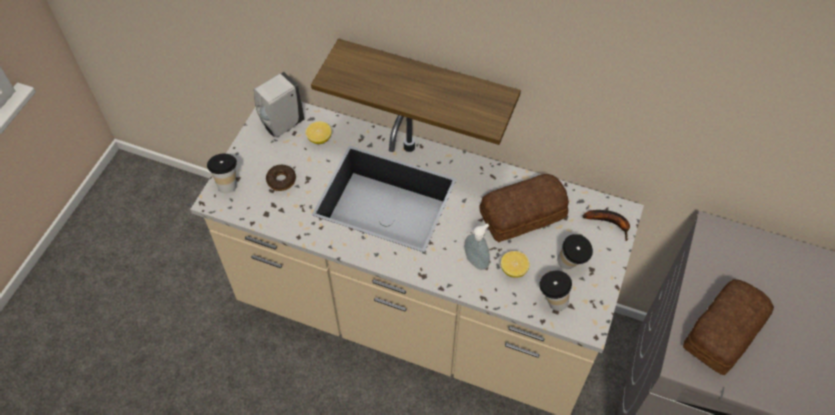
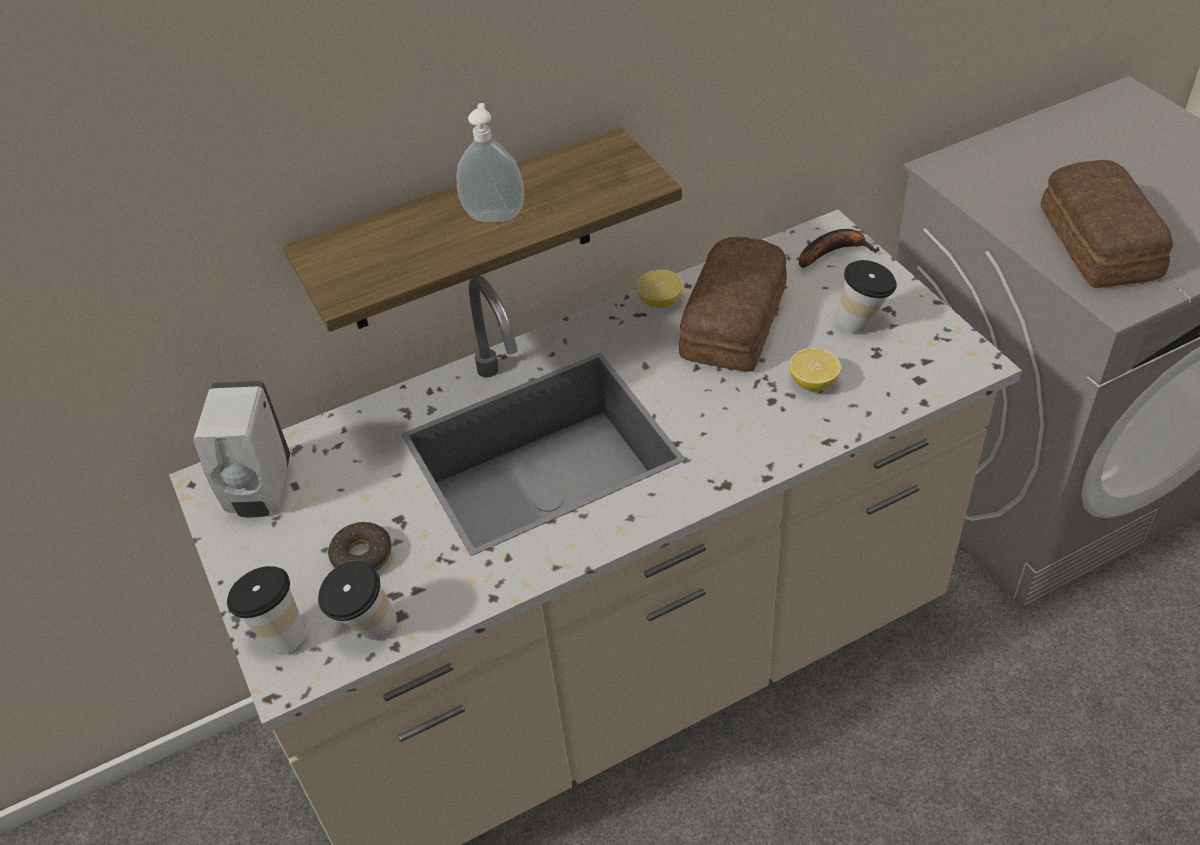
camera: 45 degrees left, 10 degrees down
(319, 139) = (345, 461): lemon -> lemon (660, 301)
(477, 260) = (760, 411): soap dispenser -> soap dispenser (495, 215)
(551, 301) = (900, 374): cup -> cup (366, 630)

